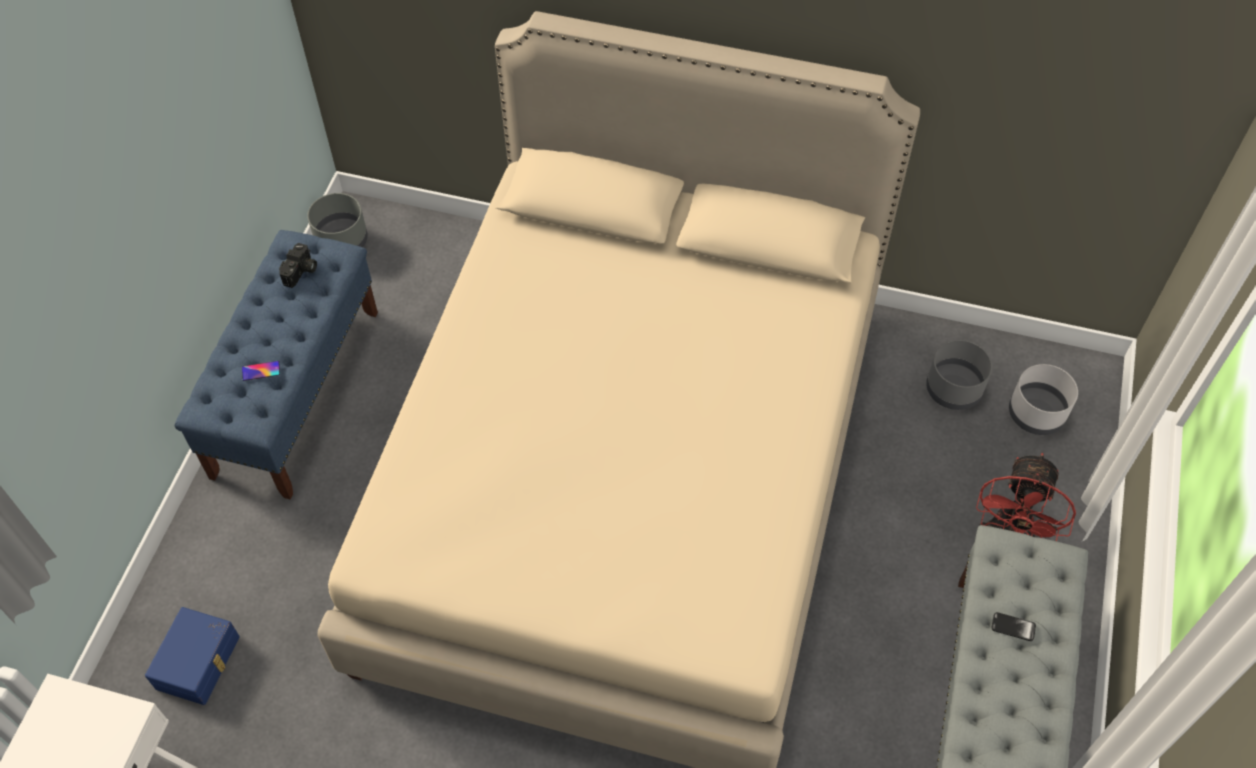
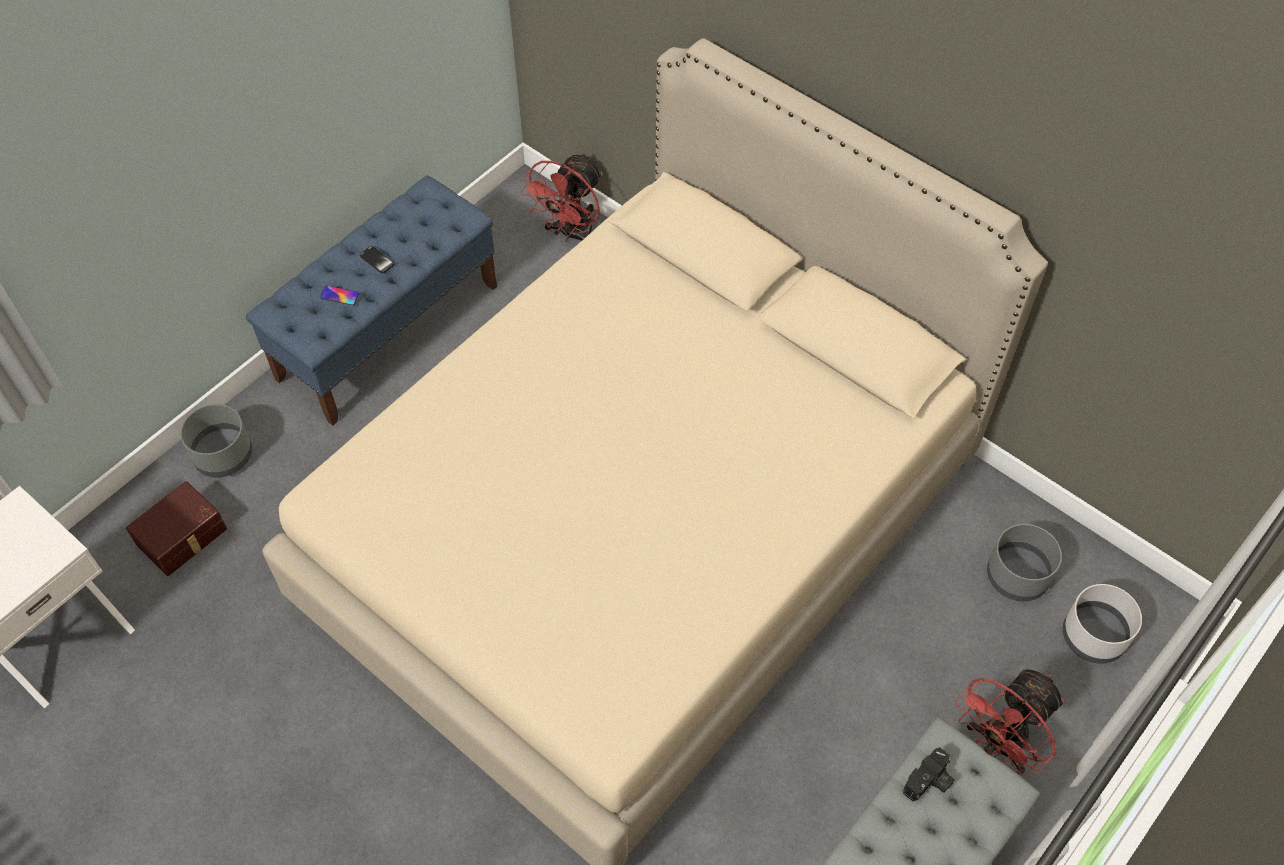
camera: 25 degrees right, 0 degrees up
(200, 662) = (183, 537): blue storage box -> brown storage box
(301, 272) = (422, 220): camera -> camera (929, 783)
(342, 240) = (501, 209): grey planter -> grey planter (224, 455)
(421, 240) = (571, 234): none -> red fan
(1013, 627) = (912, 834): phone -> phone (377, 260)

